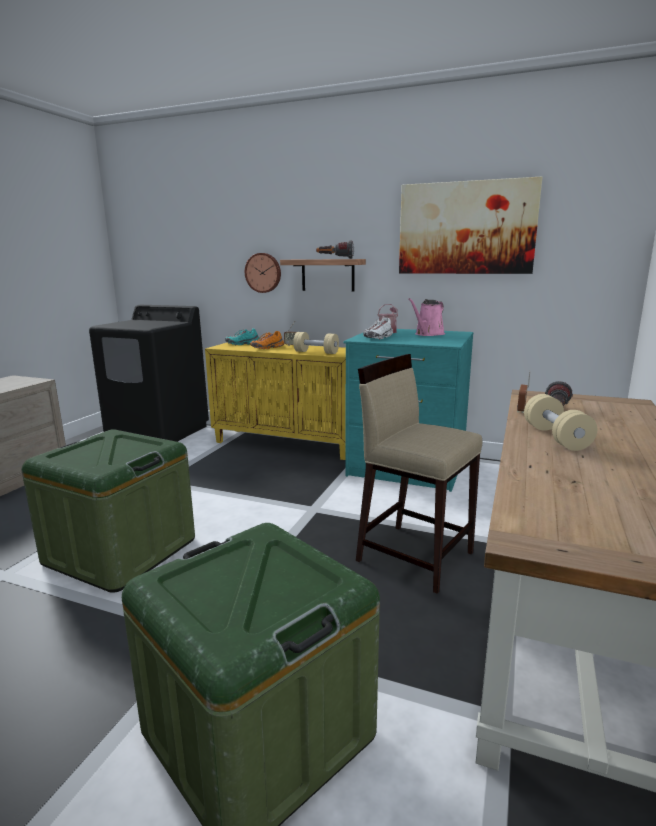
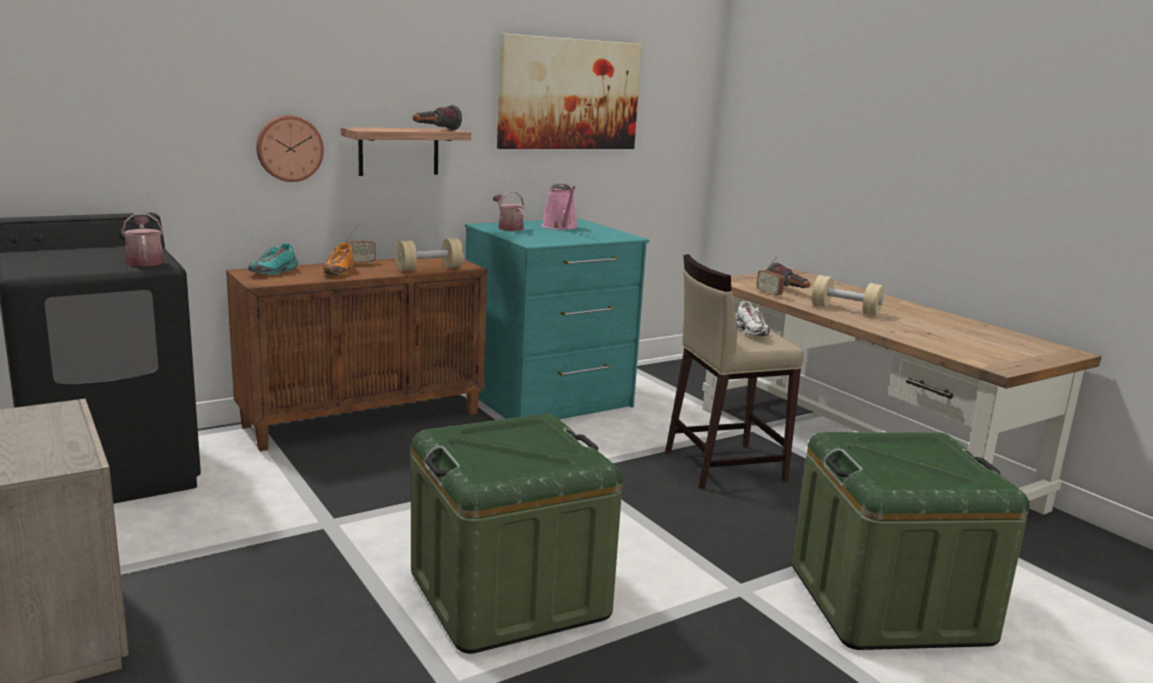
camera: 55 degrees left, 0 degrees up
(150, 326) = (144, 261): none -> watering can
(288, 443) = (364, 418): yellow cabinet -> brown cabinet
(378, 338) = (541, 238): white shoe -> white shoe (751, 332)

